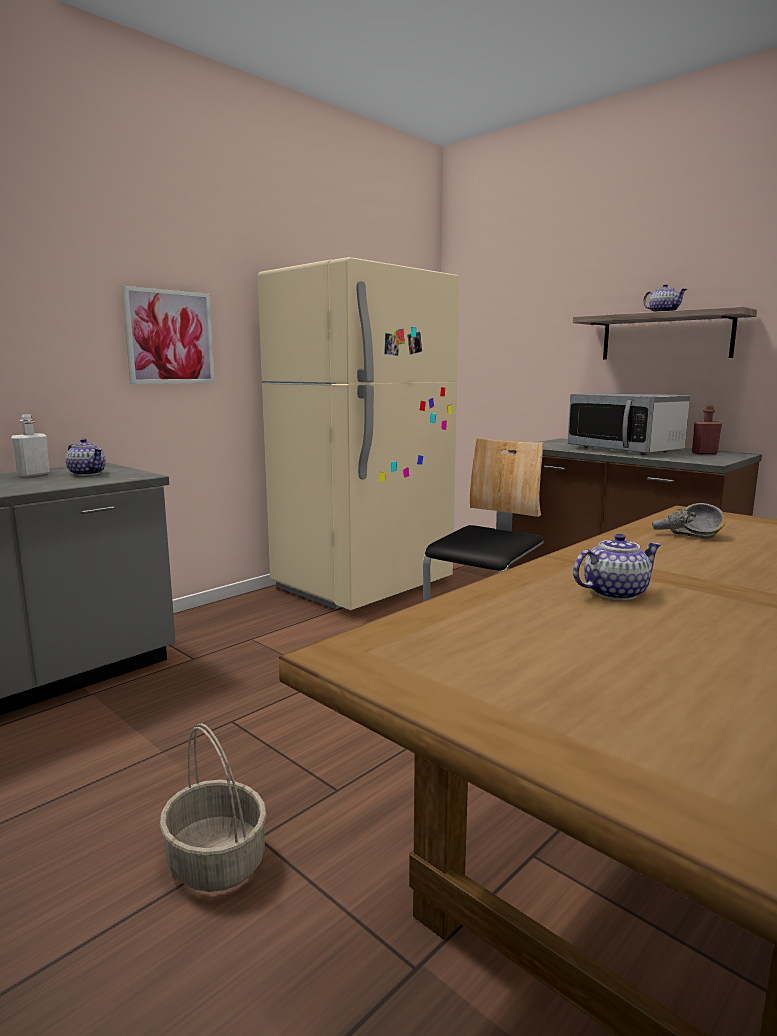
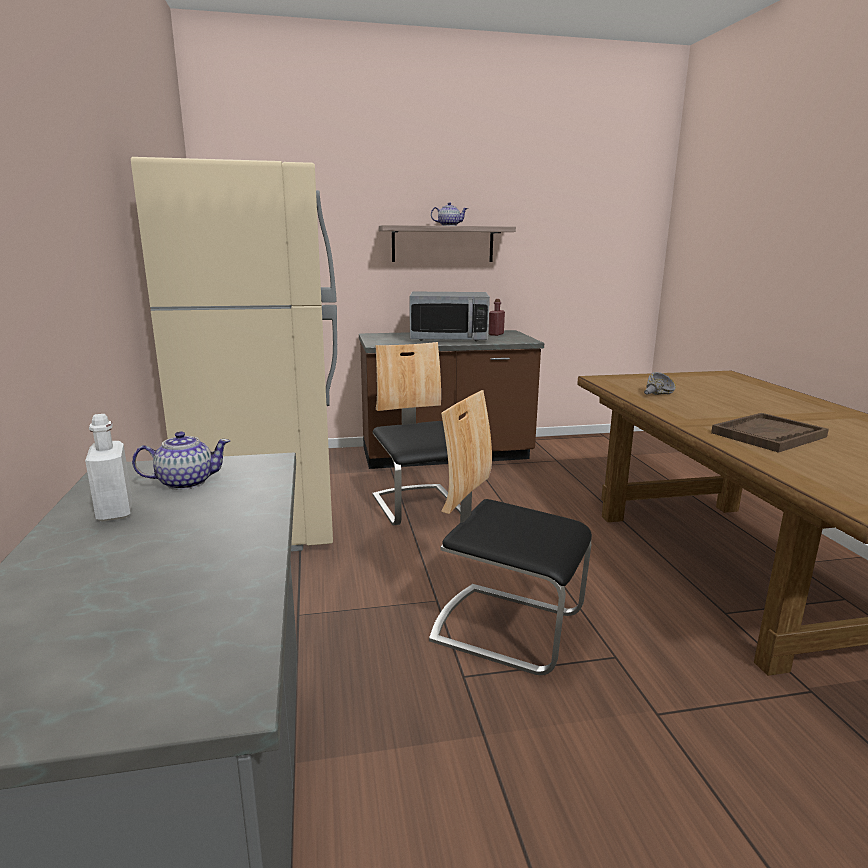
camera: 55 degrees left, 5 degrees up
(170, 337) = (87, 255): picture -> none
(218, 862) = (679, 744): basket -> none
(326, 719) = (507, 627): none -> chair
(614, 593) = (768, 435): teapot -> brown tray

